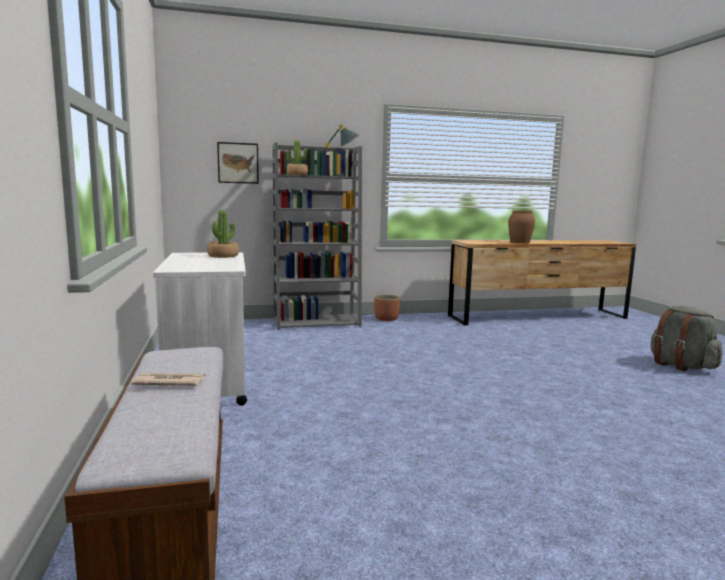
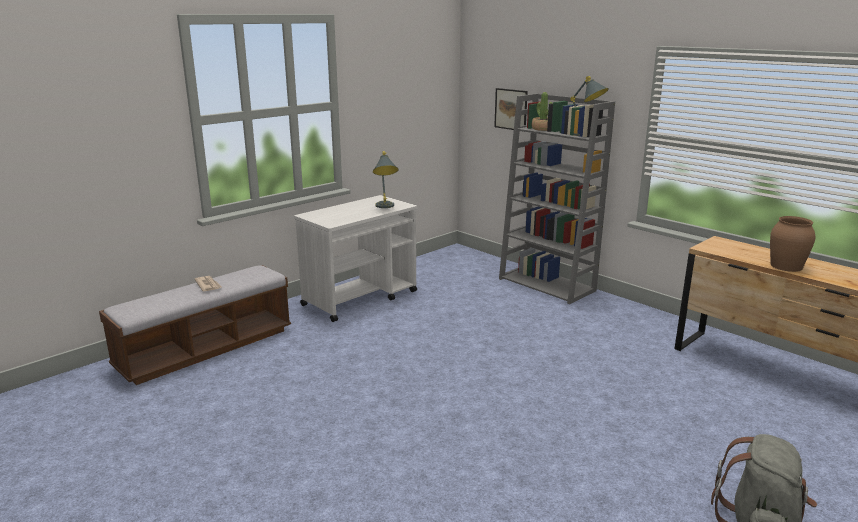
camera: 60 degrees right, 10 degrees up
(223, 256) = (385, 207): potted plant -> grey table lamp
(386, 319) = (617, 307): planter -> none

